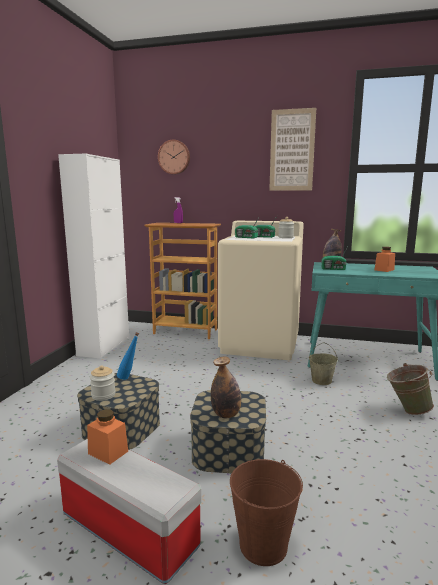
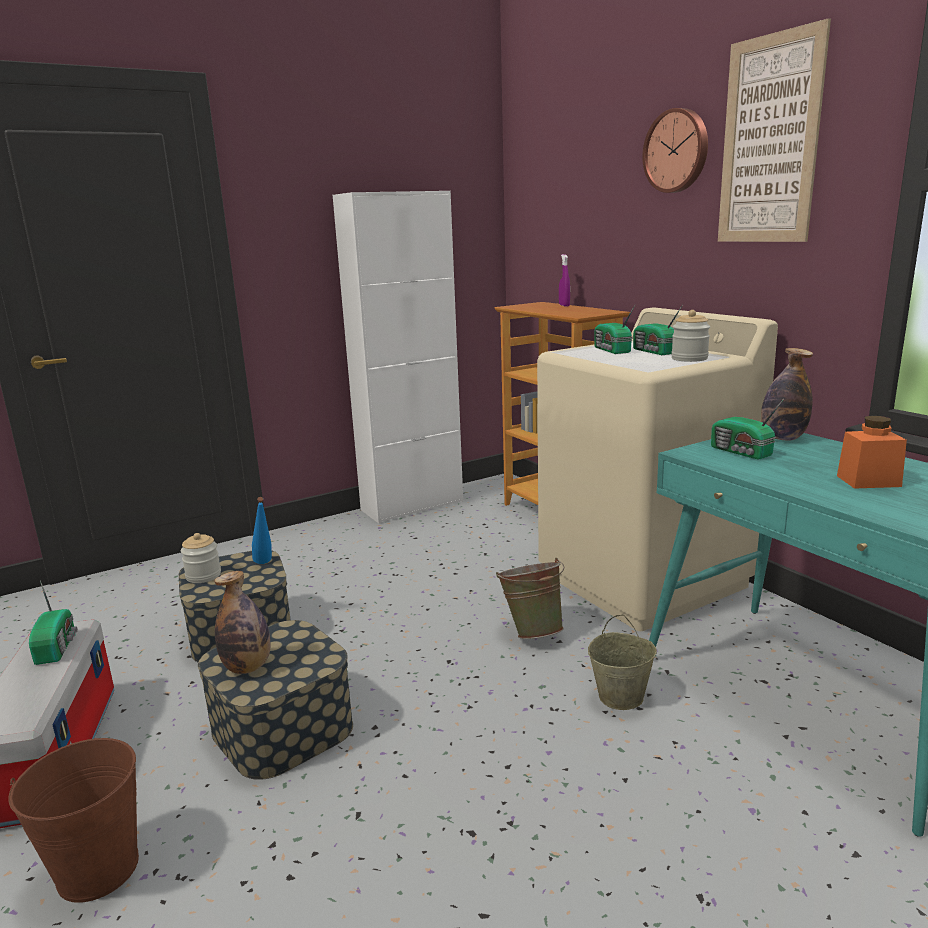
camera: 45 degrees right, 5 degrees up
(108, 452) = (58, 646): orange jar -> radio
(174, 157) = (570, 173): wall clock -> wall clock (677, 151)
(406, 410) = (677, 847): green bucket -> green bucket (532, 631)

